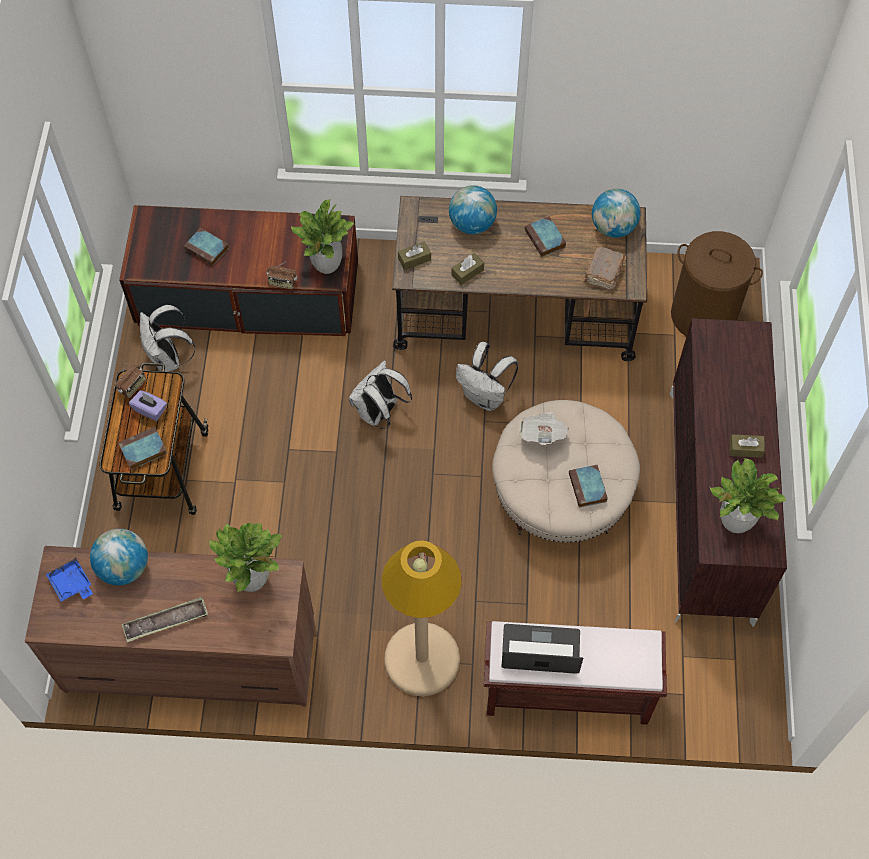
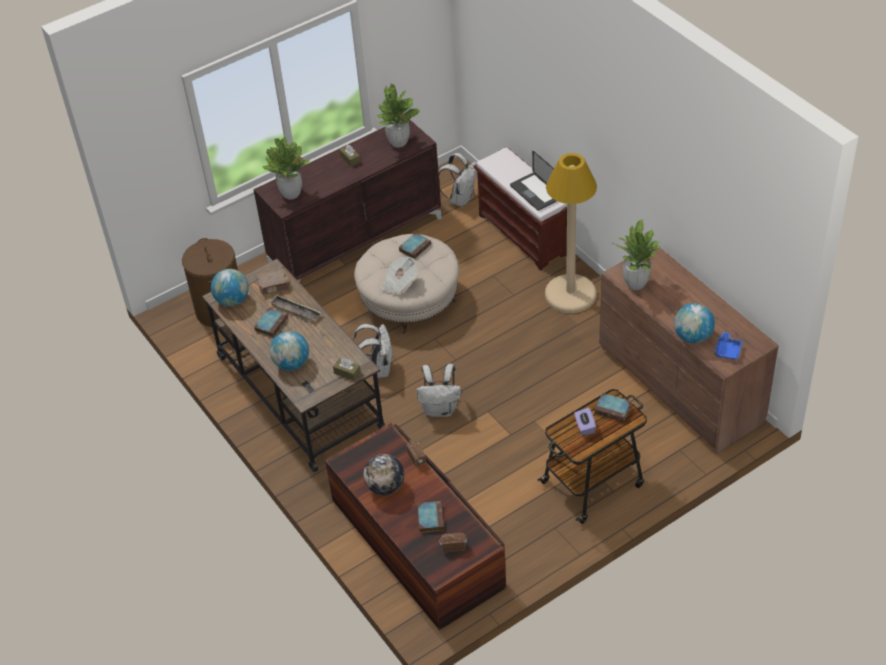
camera: 125 degrees left, 15 degrees down
(132, 386) = (579, 446): radio -> radio (453, 546)
(166, 621) = (697, 299): tray -> tray (295, 310)
(168, 359) = (513, 544): white backpack -> white backpack (460, 199)
(276, 239) = (385, 487): none -> globe
(326, 265) = (380, 445): potted plant -> potted plant (291, 194)
(467, 272) = (333, 343): brown tissue box -> none

